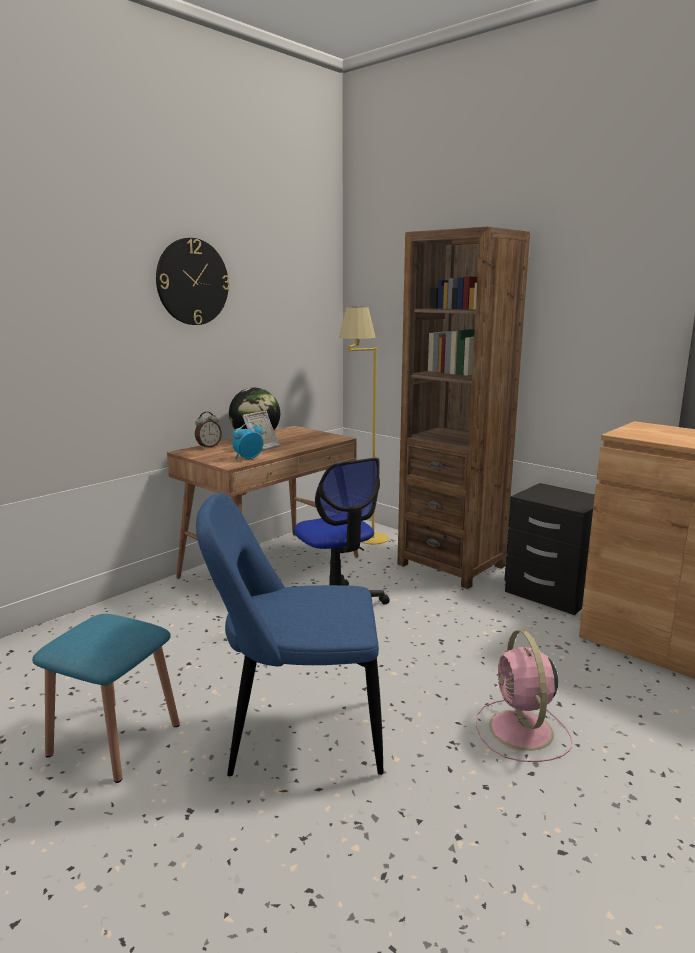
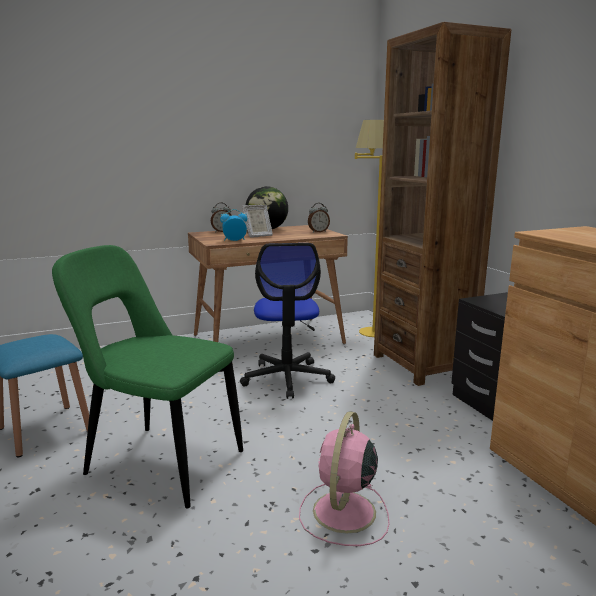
camera: 25 degrees right, 0 degrees up
(192, 282) = (220, 96): wall clock -> none
(297, 736) = (159, 462): blue chair -> green chair
(318, 436) = (318, 232): none -> alarm clock

